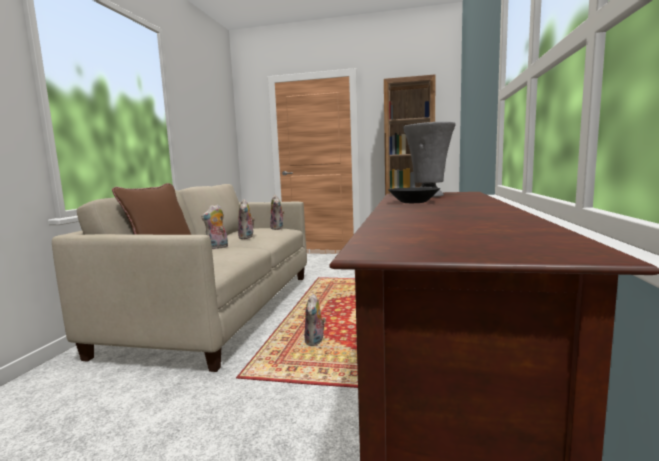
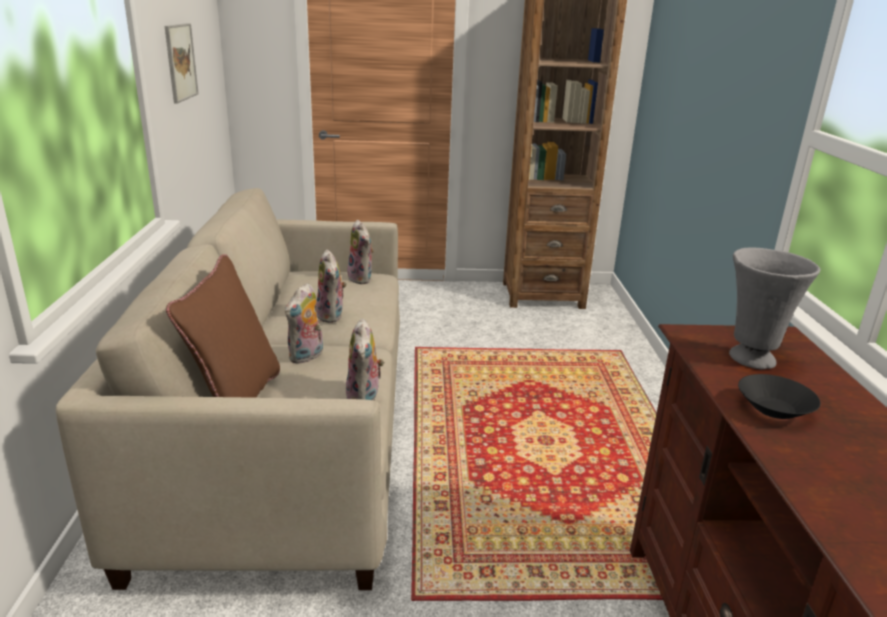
camera: 15 degrees left, 15 degrees up
(202, 129) = (180, 62): none -> picture
(315, 342) = (491, 508): plush toy -> plush toy (365, 398)

